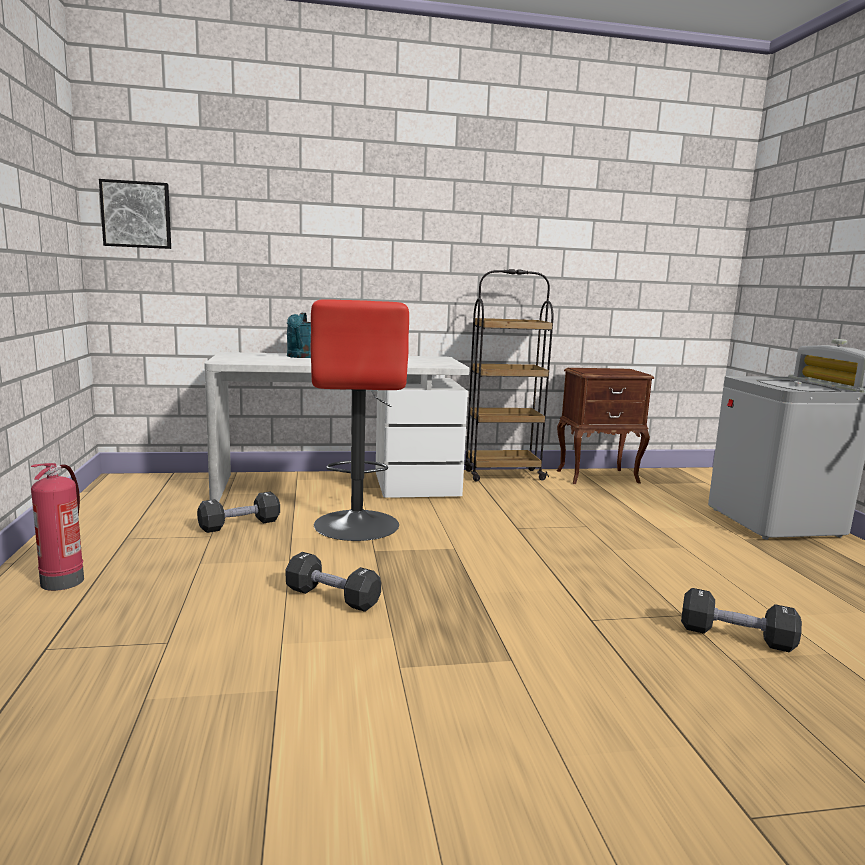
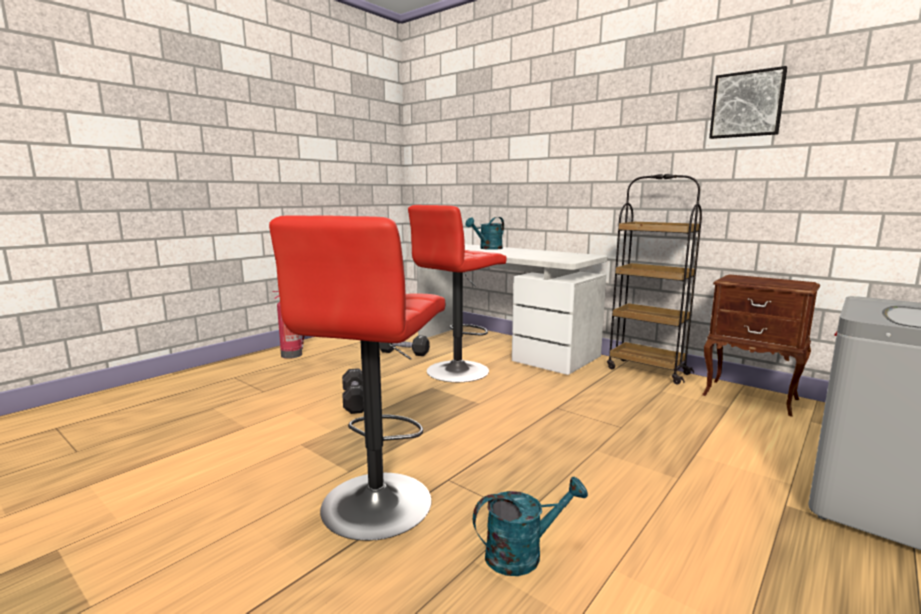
camera: 50 degrees right, 0 degrees up
(136, 215) = (425, 157): picture -> picture (747, 104)
(599, 669) = (375, 505): none -> red stool
(736, 637) = (523, 553): black dumbbell -> turquoise watering can

